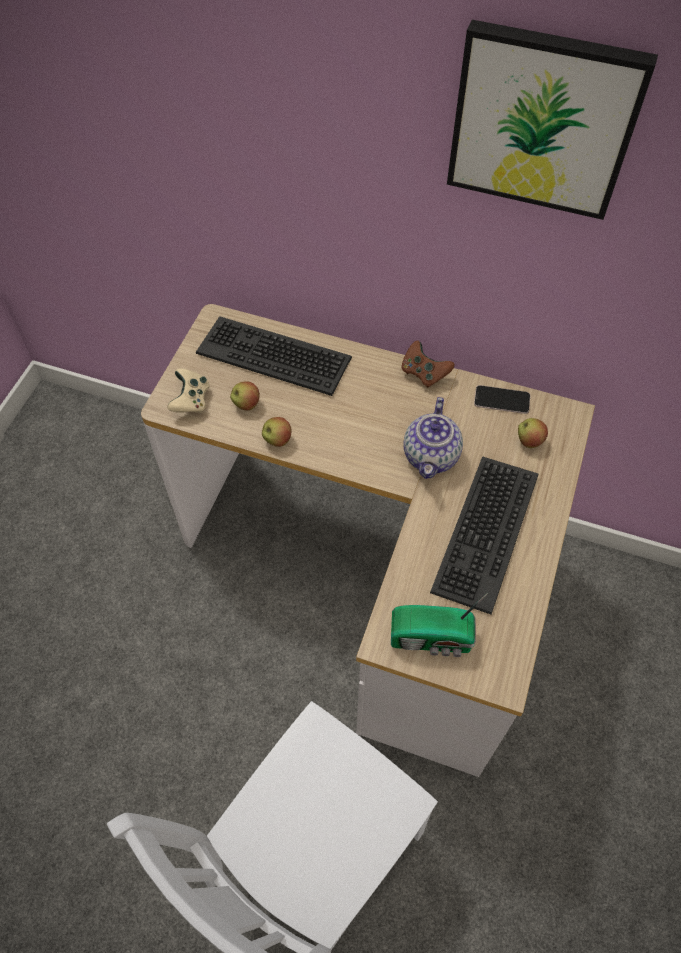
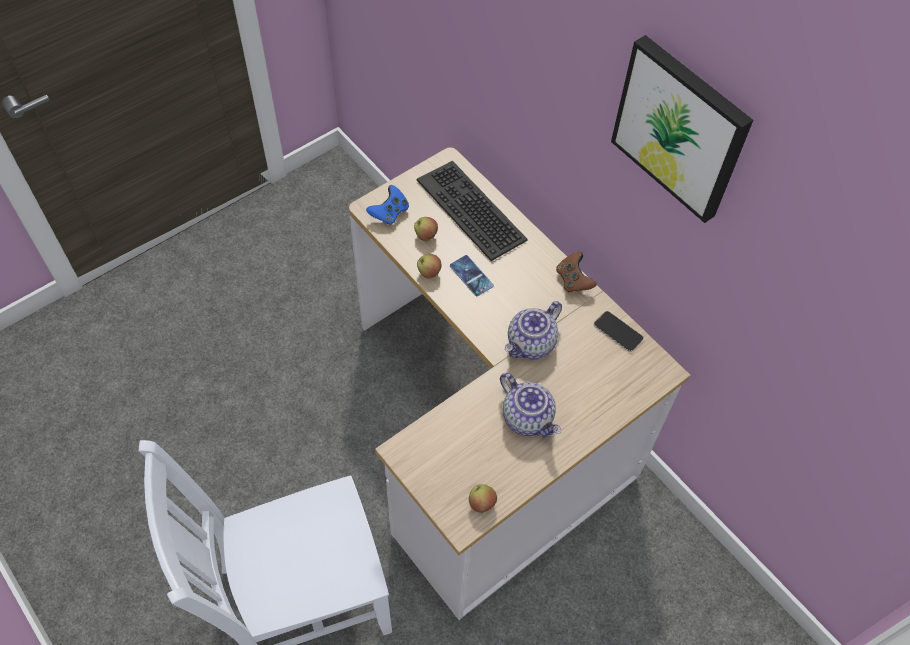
camera: 30 degrees right, 0 degrees up
(191, 401) = (389, 213): beige game controller -> blue game controller
(322, 420) = (471, 276): none -> phone
(433, 639) = (434, 468): radio -> none
(484, 531) = (528, 418): keyboard -> teapot
(529, 441) = (614, 373): apple -> apple (481, 503)

